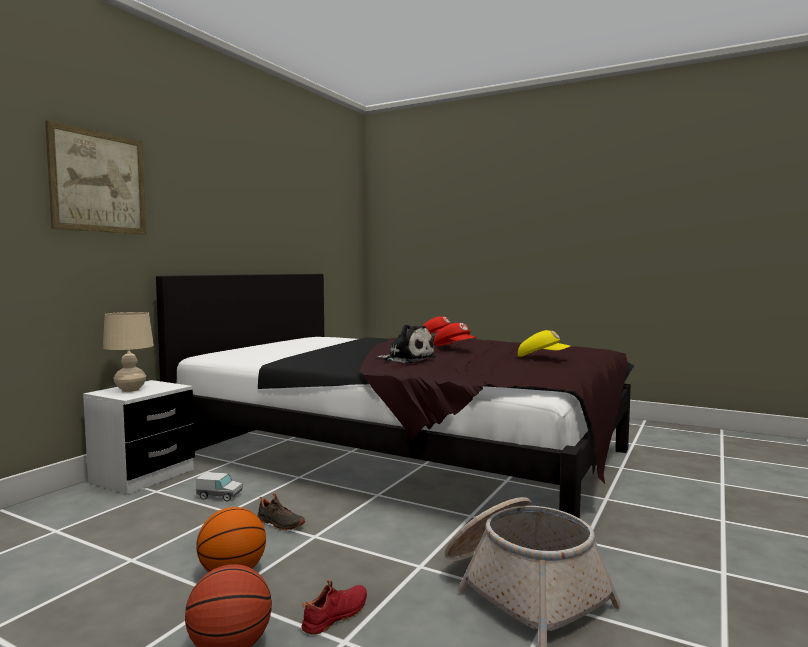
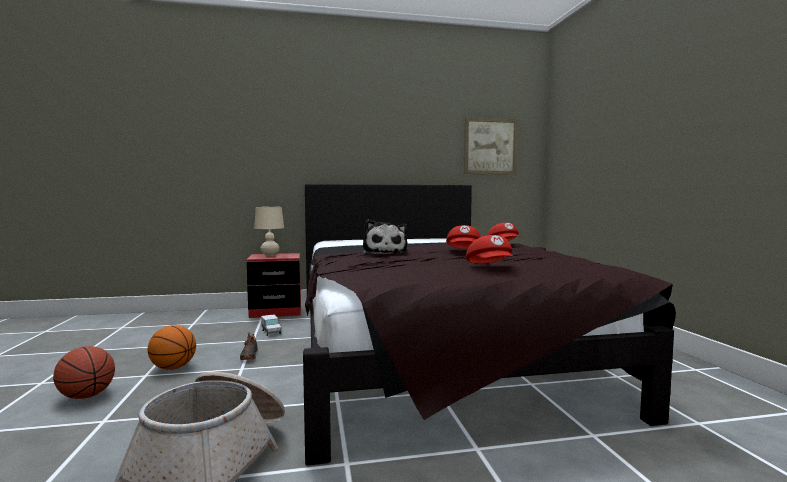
camera: 50 degrees right, 0 degrees up
(98, 182) = (268, 126): picture -> picture (490, 146)
(143, 476) = (276, 312): white nightstand -> red nightstand
(336, 617) = (134, 409): red shoe -> none
(542, 357) = (491, 267): yellow cap -> red cap

